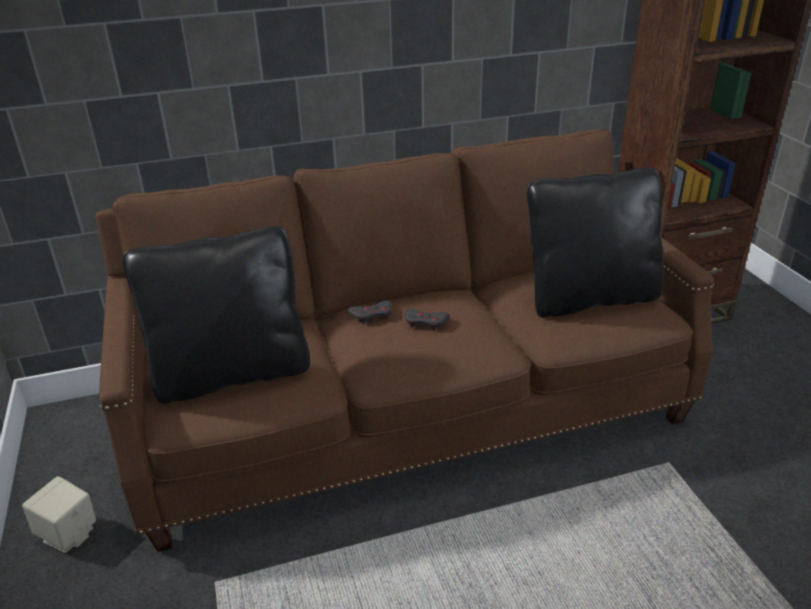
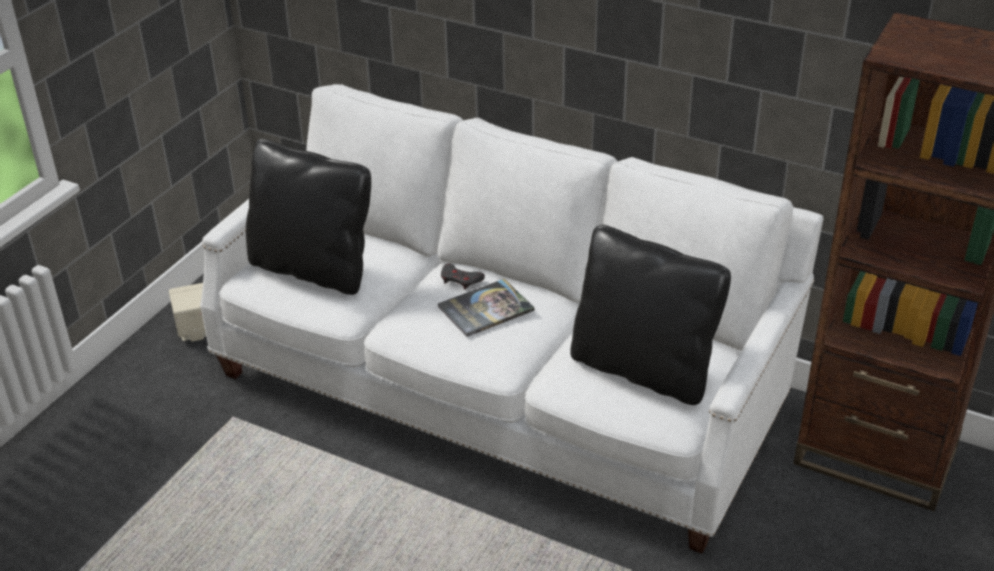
camera: 45 degrees right, 5 degrees up
(409, 407) = (501, 388): brown sofa -> white sofa
(426, 322) = (485, 309): grey game controller -> book

